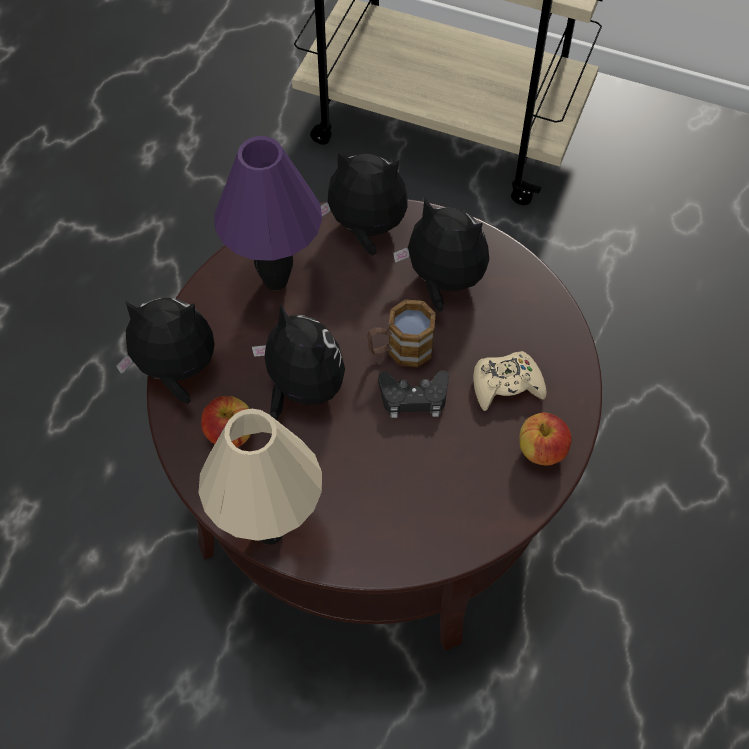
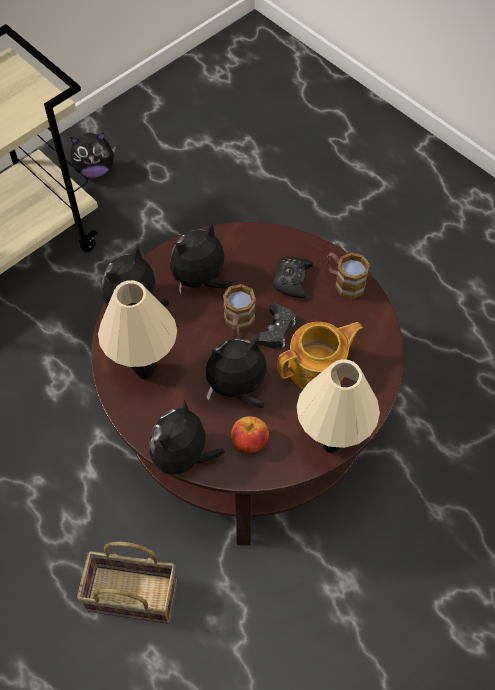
camera: 65 degrees left, 0 degrees up
(87, 455) = (129, 596): none -> basket
(275, 281) = (145, 372): purple table lamp -> beige table lamp
(381, 471) = (318, 368): none -> teapot
(506, 385) = (292, 280): beige game controller -> black game controller
(541, 451) = (344, 282): apple -> mug
(642, 152) = (95, 170): none -> plush toy

